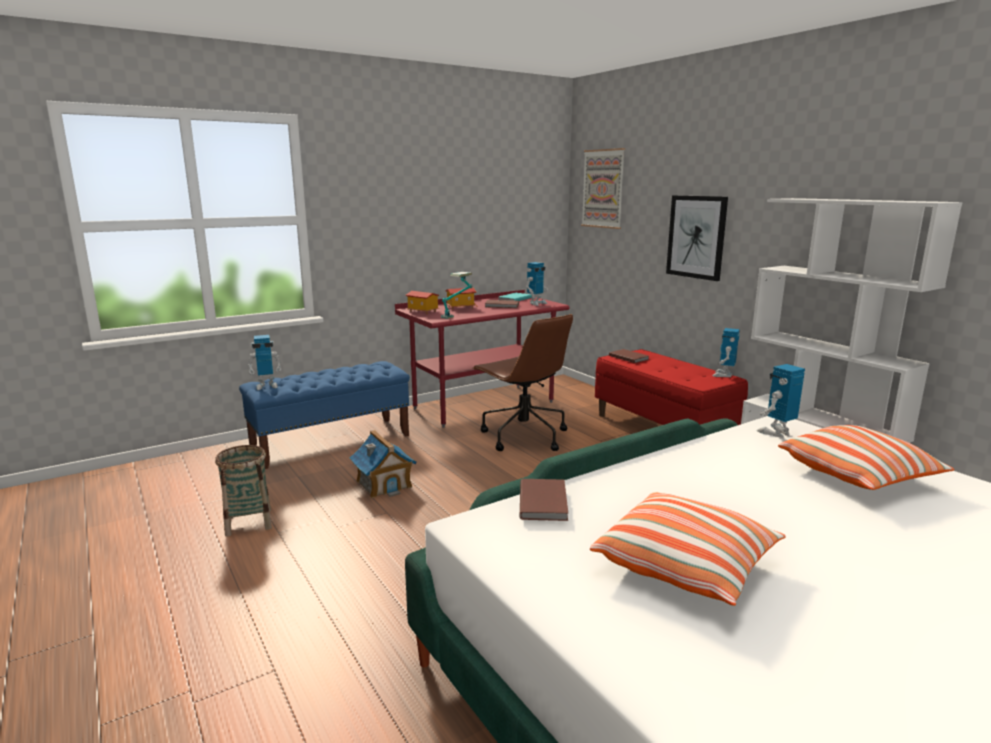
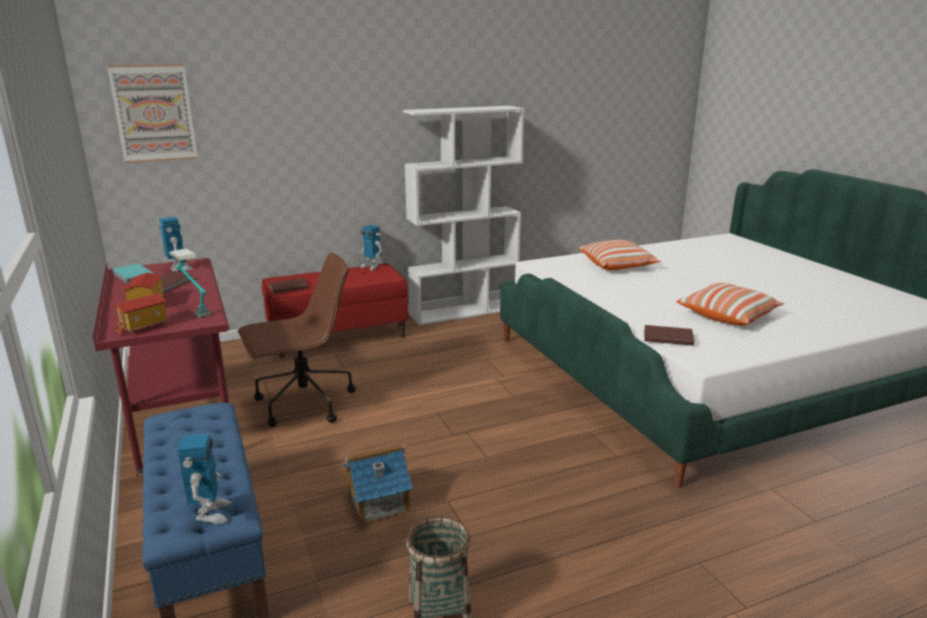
camera: 80 degrees left, 5 degrees up
(696, 237) = (308, 153): picture -> none
(776, 433) = (553, 268): toy robot -> none

